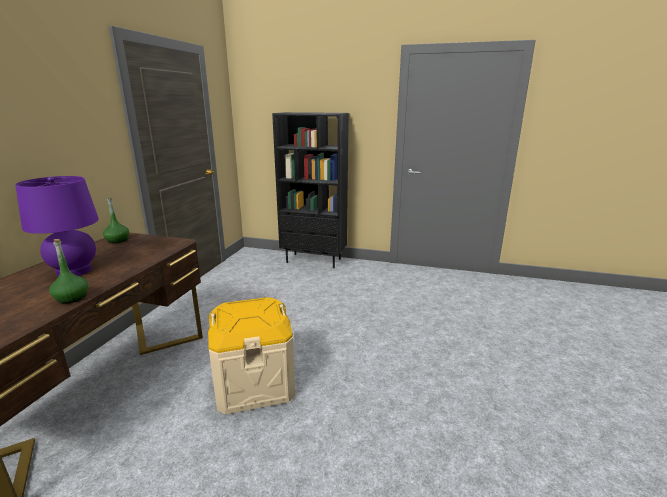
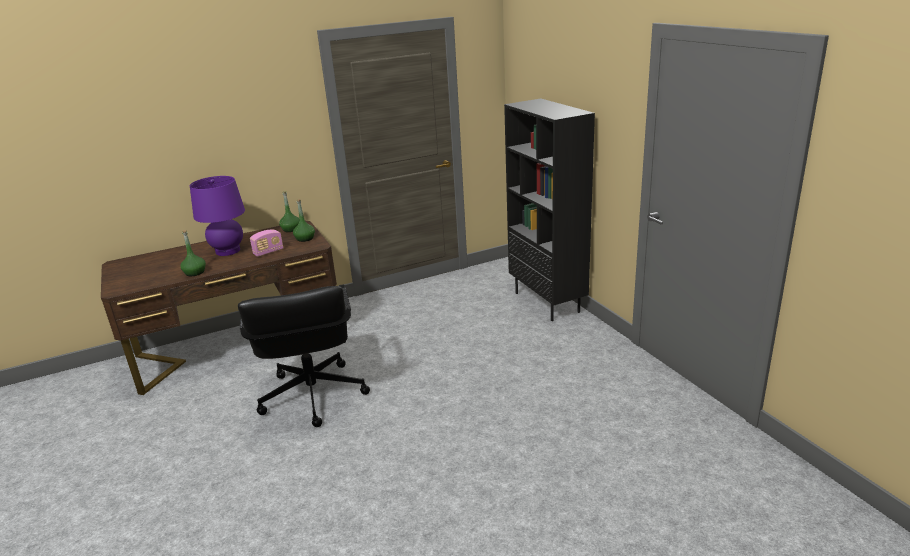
camera: 50 degrees right, 5 degrees up
(135, 258) = (268, 252): none -> radio
(153, 241) = (305, 238): none -> green bottle
(254, 384) = (312, 396): beige storage box -> black office chair

